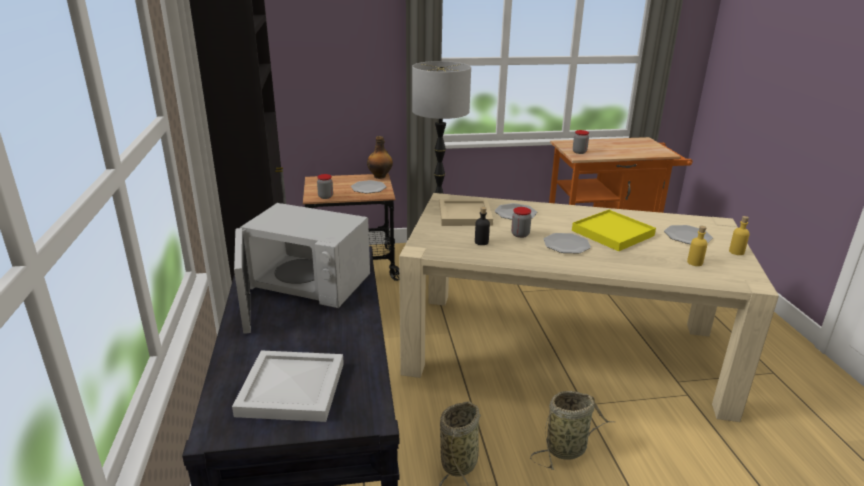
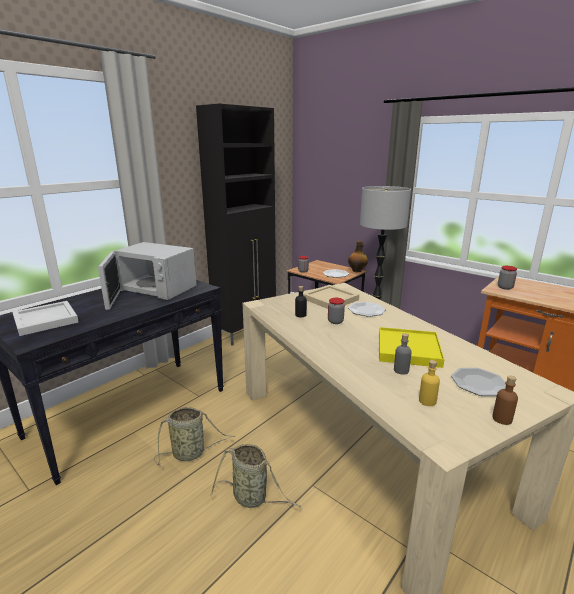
camera: 50 degrees right, 5 degrees down
(303, 284) = (154, 289): white microwave -> white microwave turned 45 degrees counterclockwise
(566, 245) = (350, 340): plate -> none
(642, 250) = (401, 370): none -> grey bottle
(736, 252) = (502, 419): yellow bottle -> brown bottle

